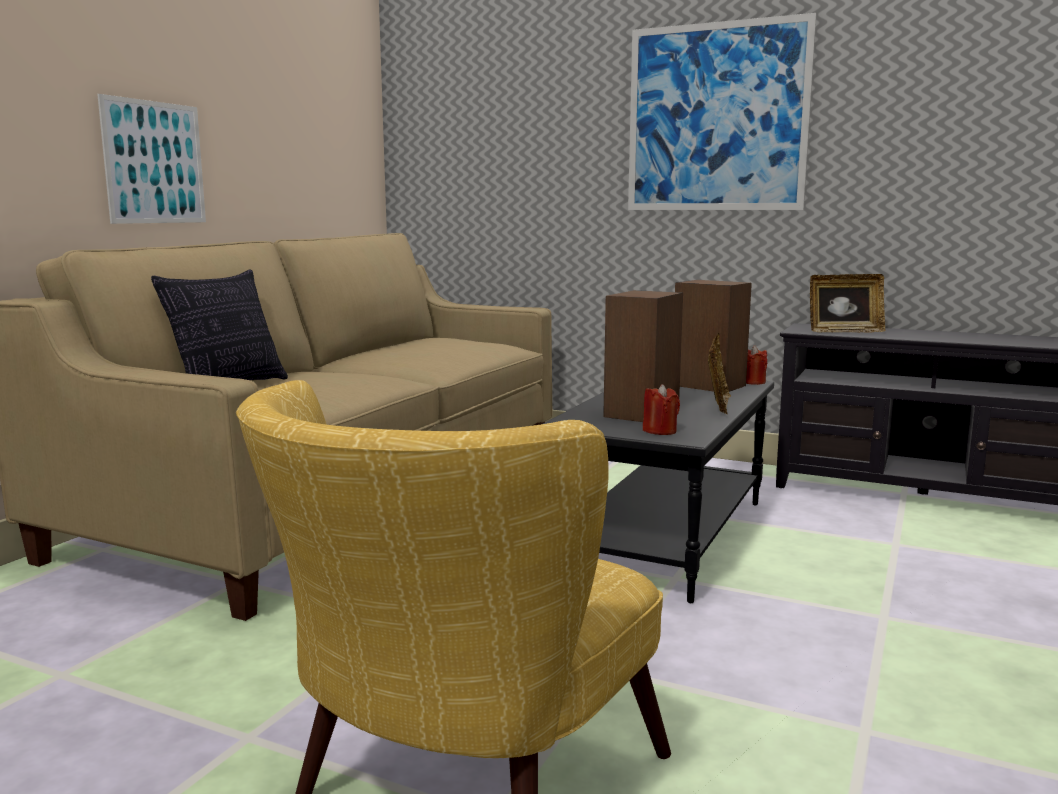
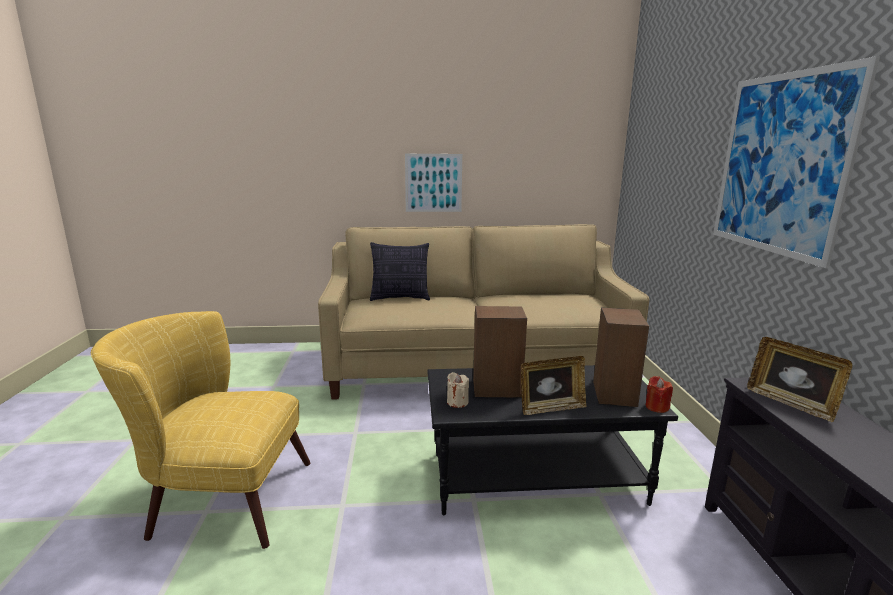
camera: 60 degrees right, 5 degrees up
(660, 431) = (457, 402): red candle -> beige candle

